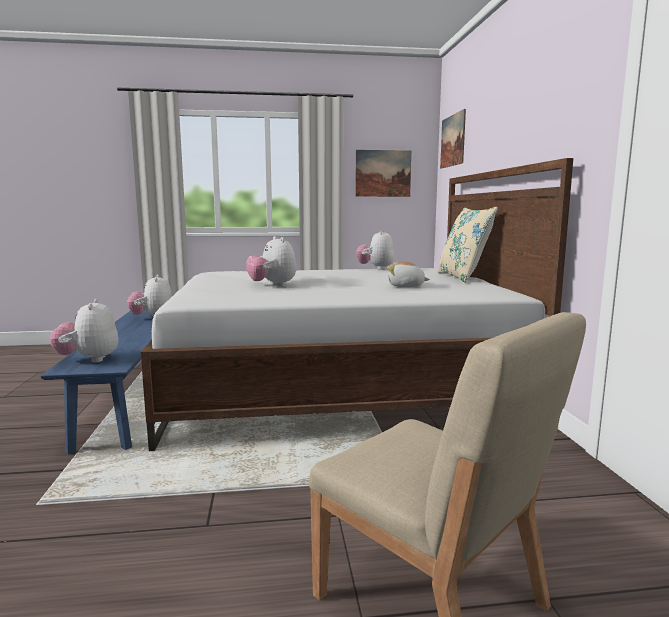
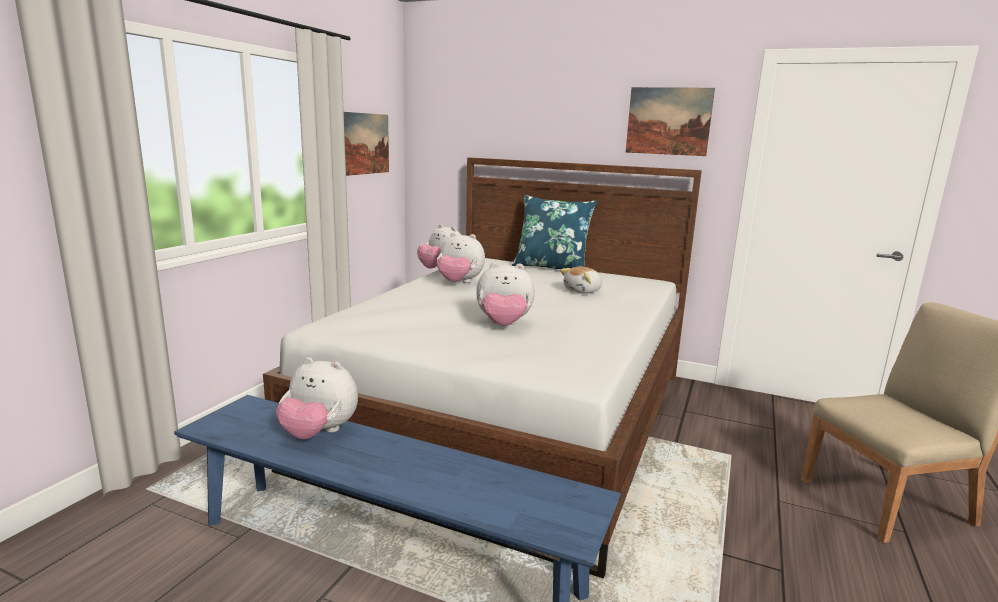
camera: 60 degrees left, 5 degrees up
(89, 359) = (538, 513): plush toy -> plush toy (459, 283)
(452, 140) = (450, 111): picture -> picture (668, 121)
(463, 277) = (551, 268): beige pillow -> blue pillow

